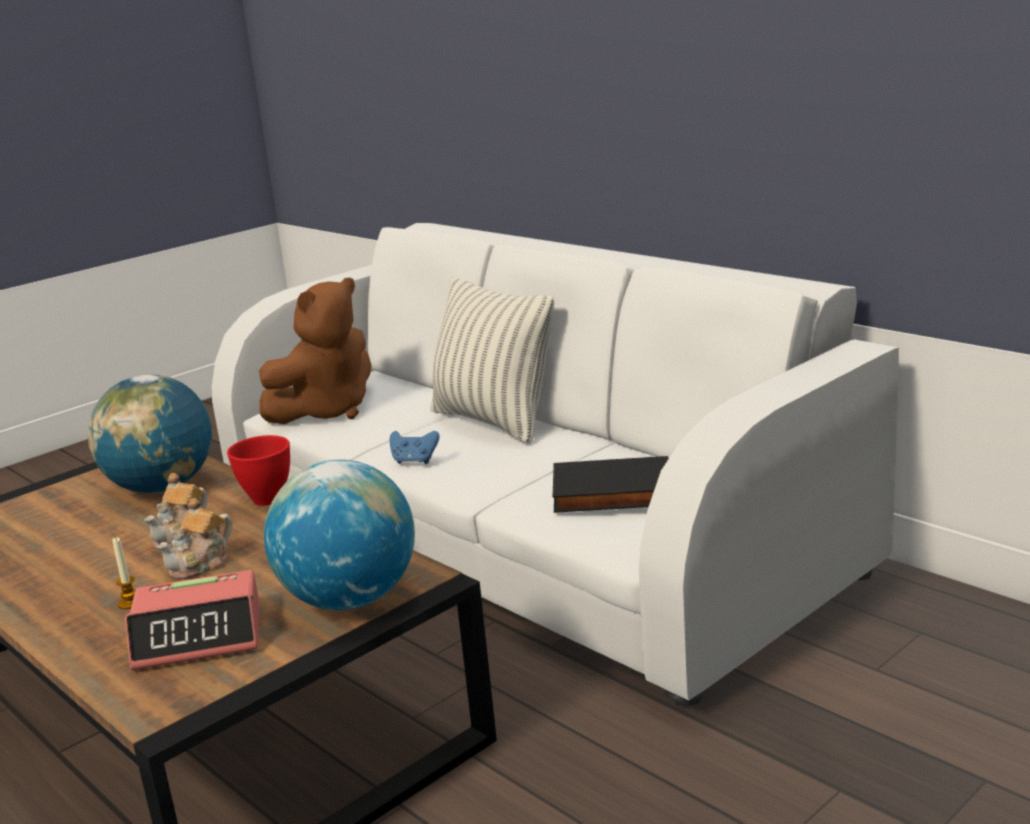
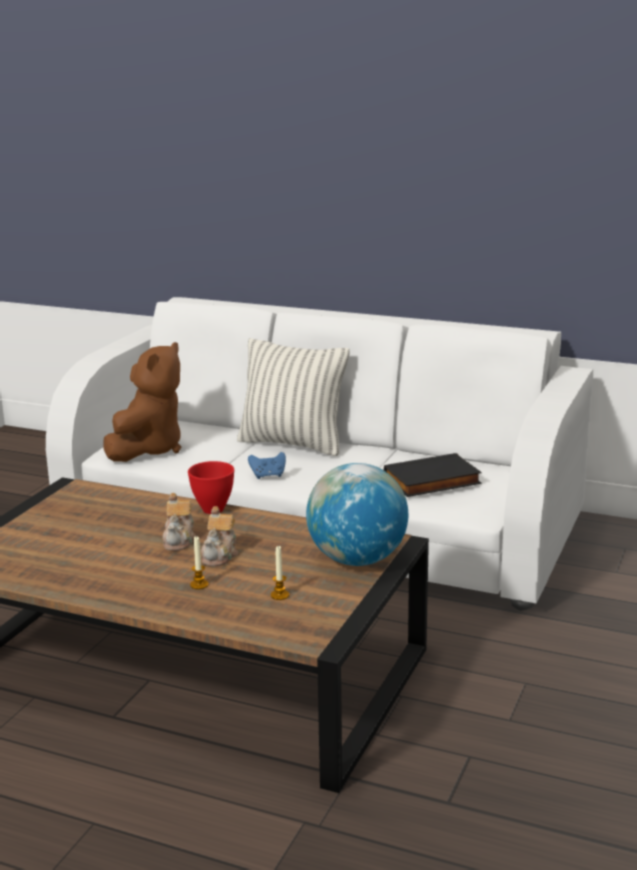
camera: 25 degrees left, 0 degrees up
(162, 487) = (114, 511): globe -> none
(199, 636) = (280, 595): alarm clock -> candle

